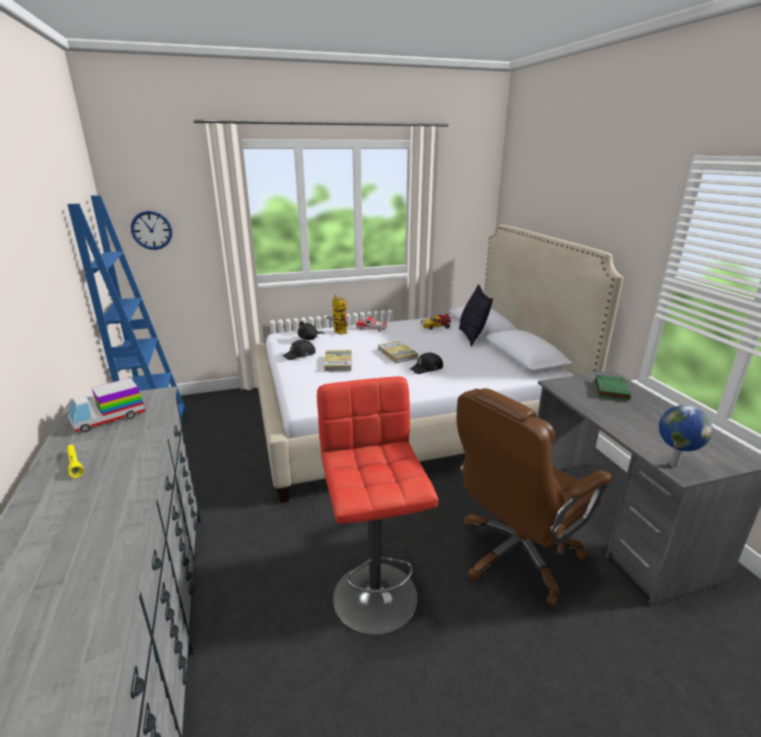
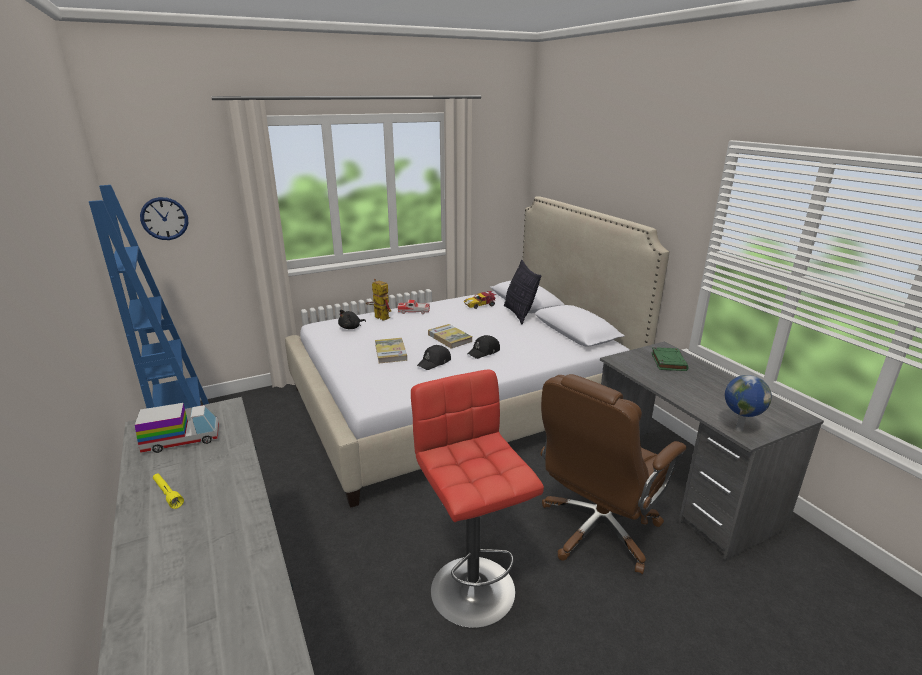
camera: 10 degrees left, 0 degrees up
(108, 418) = (182, 440): toy truck -> toy truck turned 150 degrees counterclockwise
(300, 355) = (346, 347): black cap -> black cap (434, 362)

